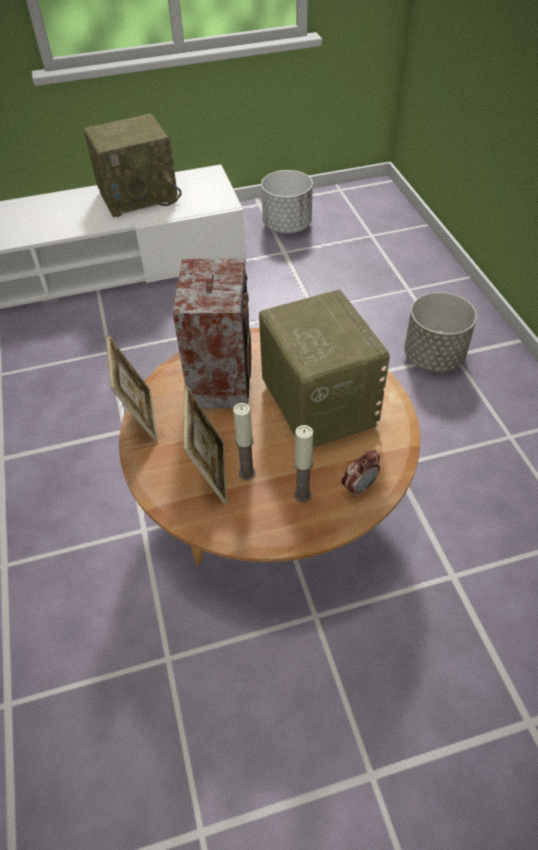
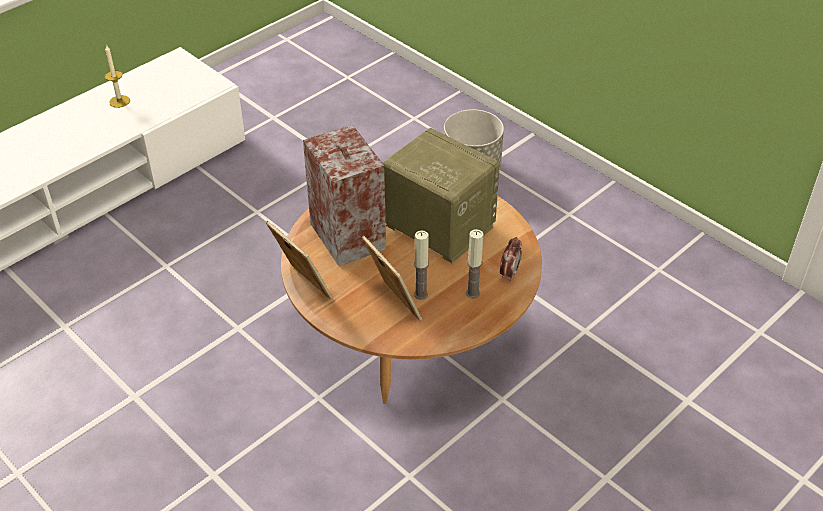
camera: 30 degrees left, 5 degrees down
(139, 195) = (119, 101): radio -> candle
(287, 225) = (257, 90): white planter -> none

